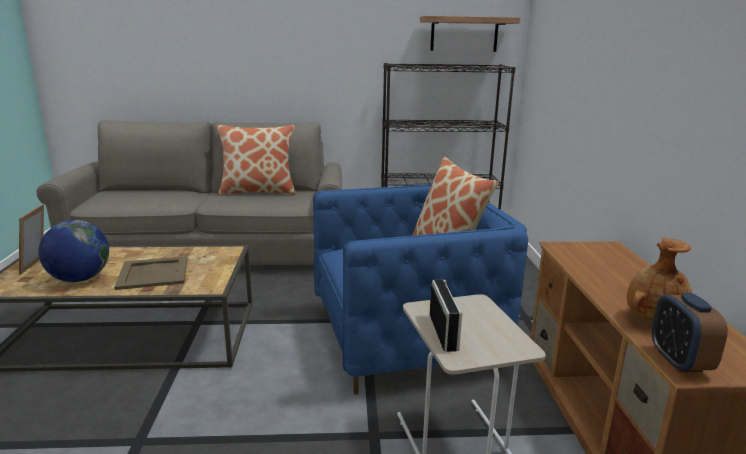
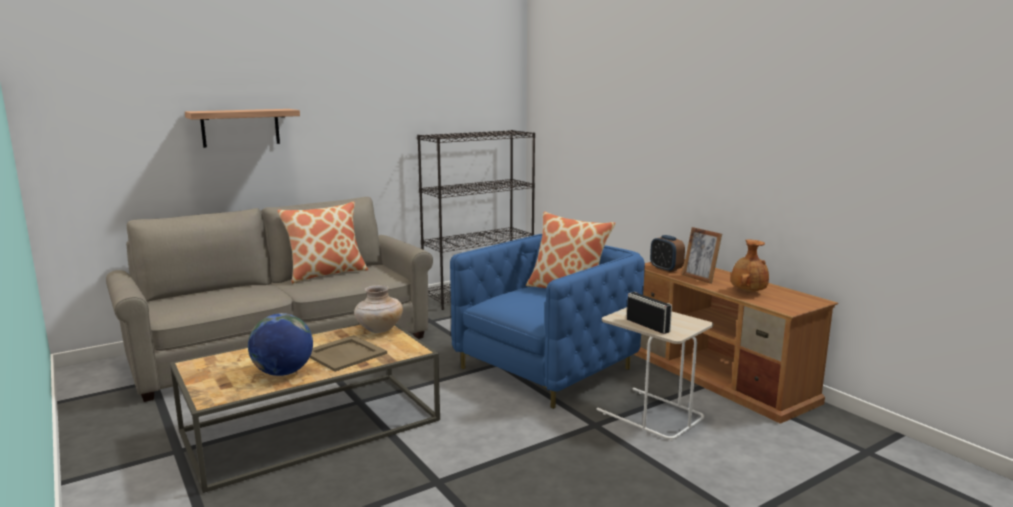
camera: 30 degrees left, 5 degrees down
(37, 265) = (213, 374): picture frame -> picture frame (699, 278)
(220, 256) = (379, 329): none -> beige vase
(464, 34) = (479, 105): shelf -> shelf (240, 127)
(679, 361) = (781, 306): alarm clock -> alarm clock (666, 269)

